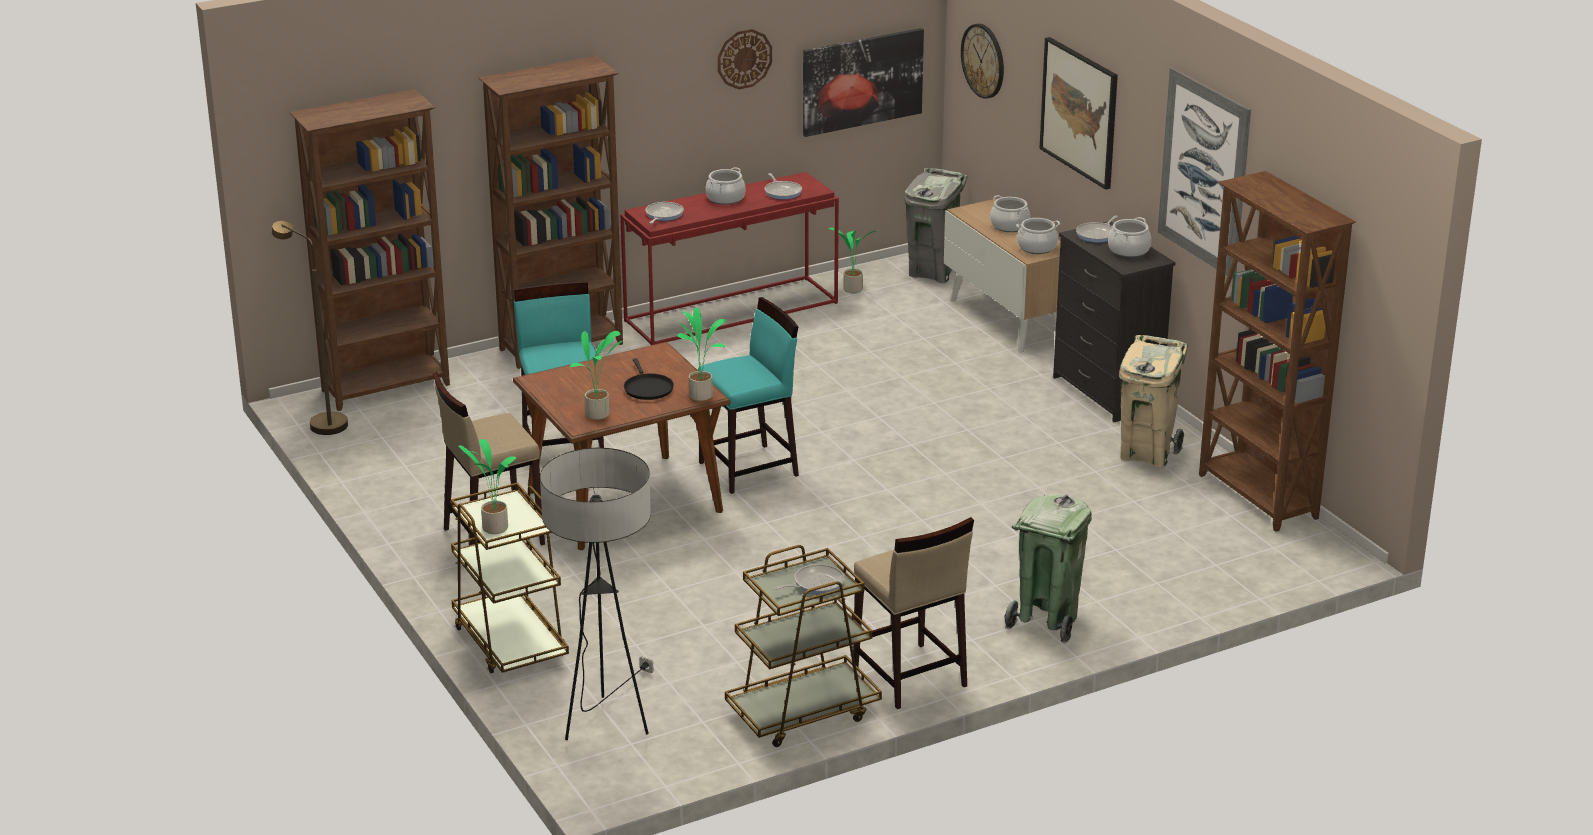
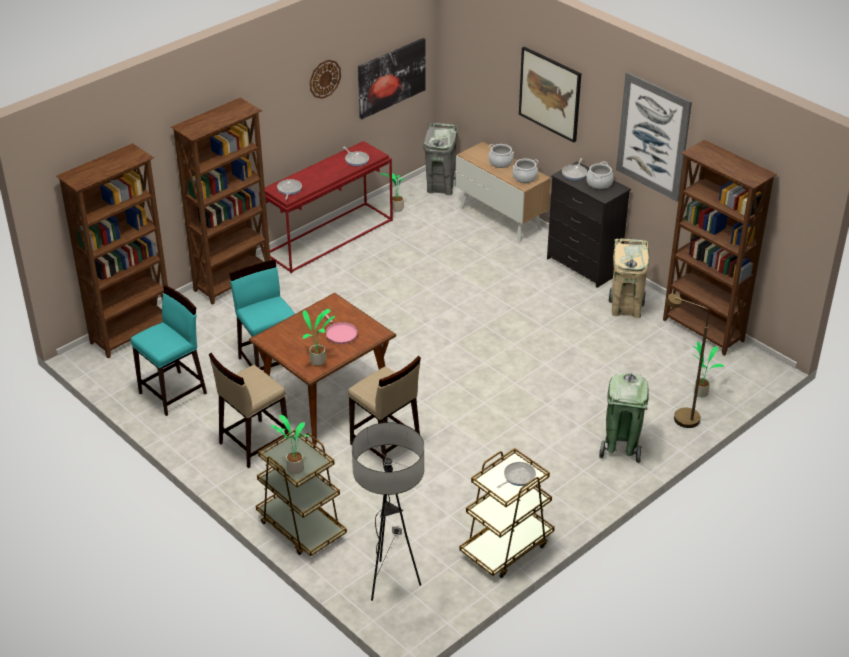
camera: 15 degrees left, 10 degrees up
(321, 422) = (101, 370): brown floor lamp -> brown floor lamp (679, 417)
(647, 388) = (340, 333): black frying pan -> pink frying pan
(701, 395) = (376, 333): potted plant -> potted plant (700, 392)
(725, 198) = (322, 170): cooking pot -> none
(750, 469) = (393, 361): turquoise stool -> turquoise stool (174, 393)
(909, 677) = (558, 507): beige stool -> beige stool (385, 446)
(983, 60) = (469, 57): wall clock -> none

